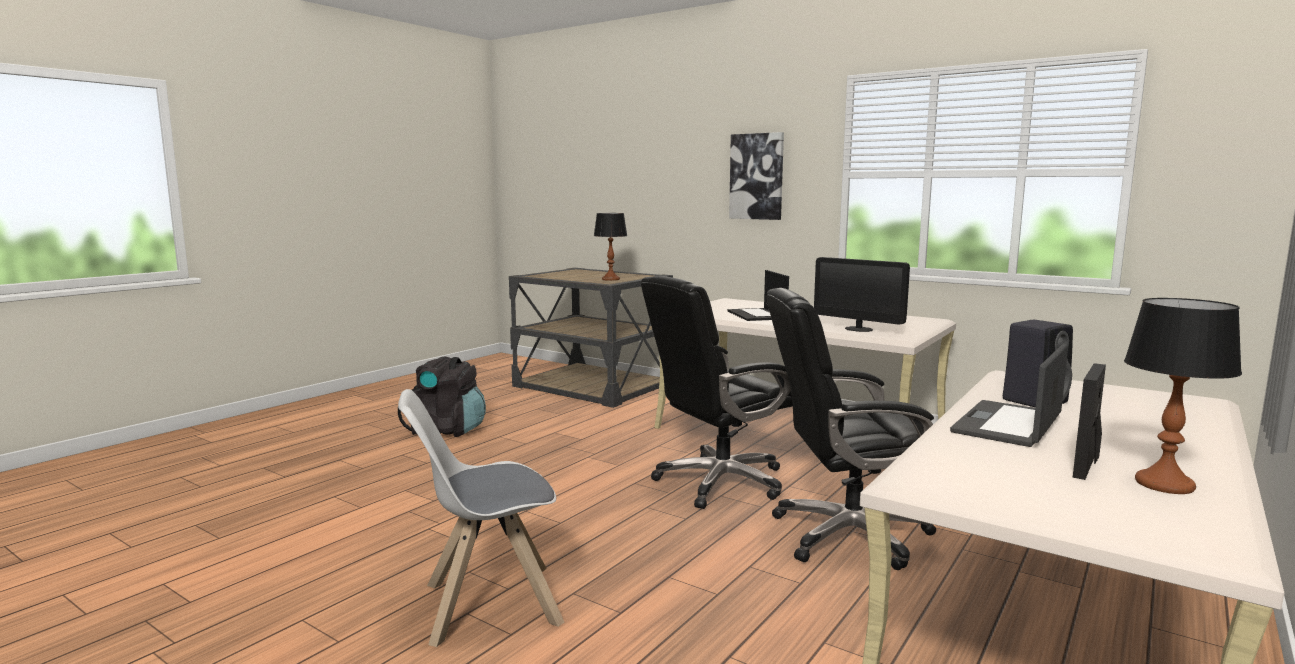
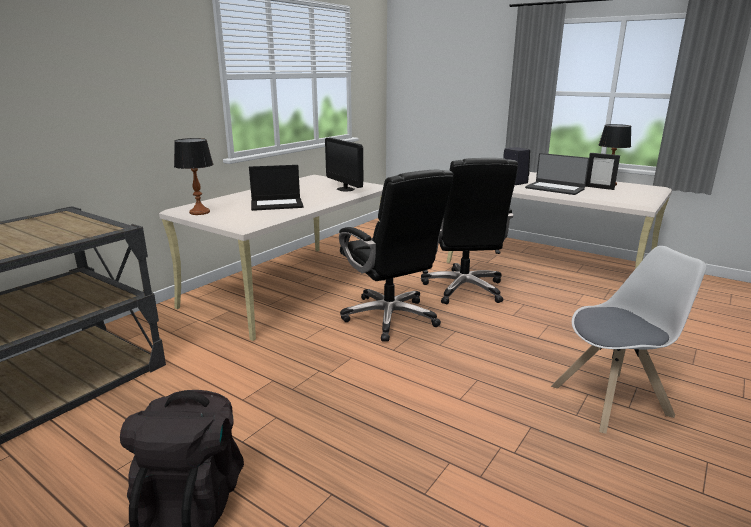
camera: 90 degrees left, 10 degrees up
(487, 605) = (613, 400): chair -> chair turned 90 degrees counterclockwise
(611, 279) = (68, 228): table lamp -> table lamp (199, 212)
(757, 176) = (146, 79): picture -> none
(858, 329) = (345, 189): monitor -> monitor turned 105 degrees clockwise

